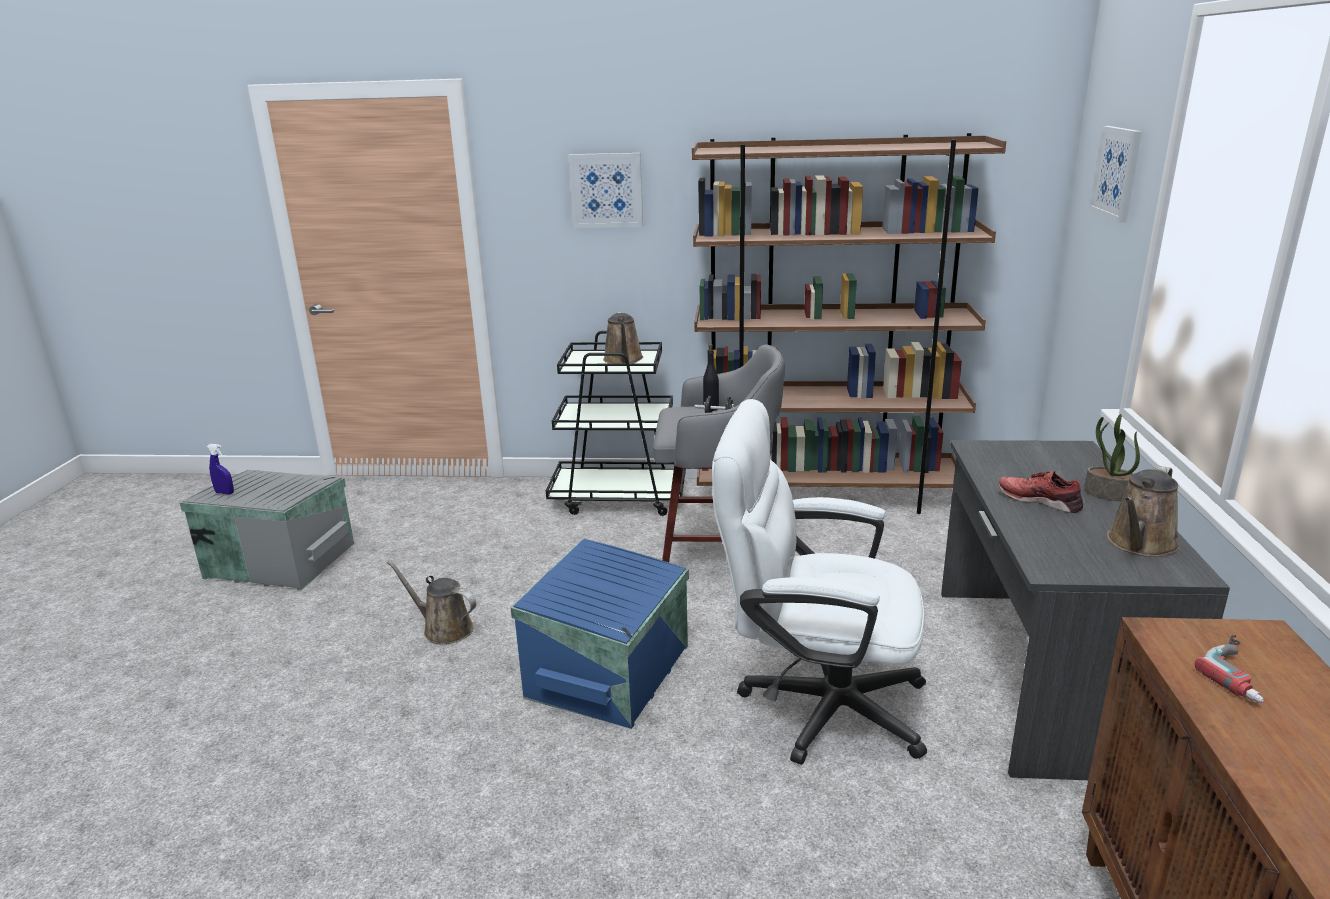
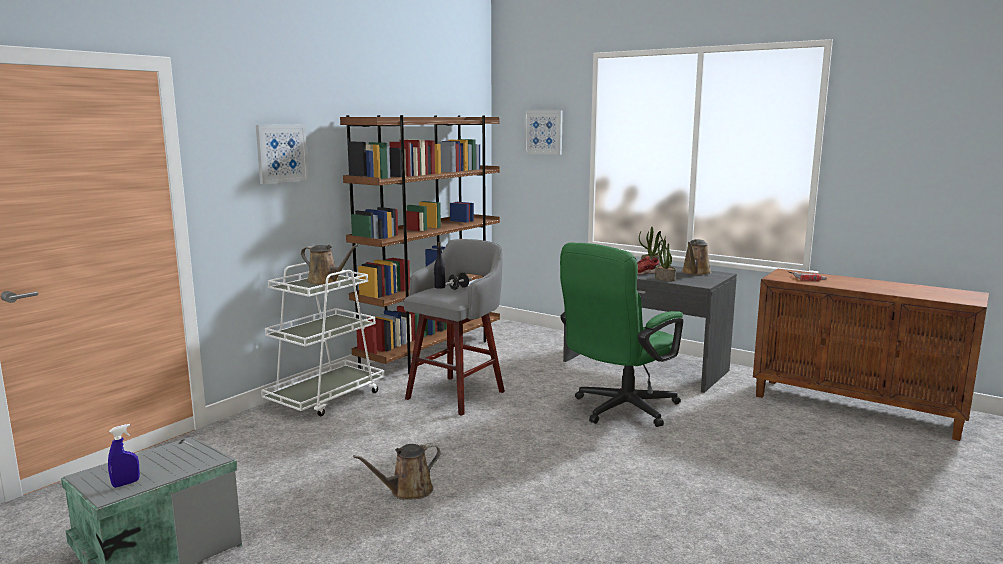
camera: 60 degrees left, 10 degrees down
(611, 671) = (532, 449): blue storage box -> none
(619, 498) = (326, 398): black cart -> white cart
(815, 704) = (619, 410): white office chair -> green office chair
(1027, 527) = (664, 279): none -> potted plant
(1140, 544) = (695, 273): brown watering can -> brown watering can turned 45 degrees clockwise

